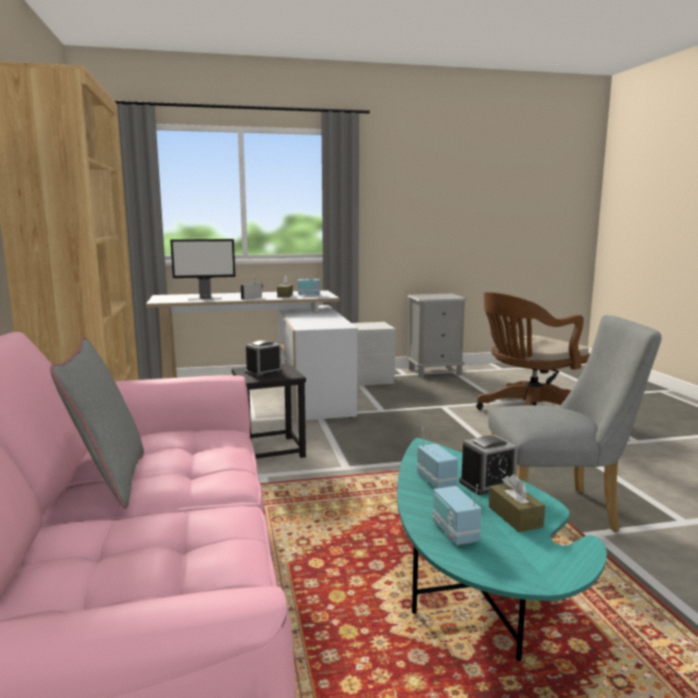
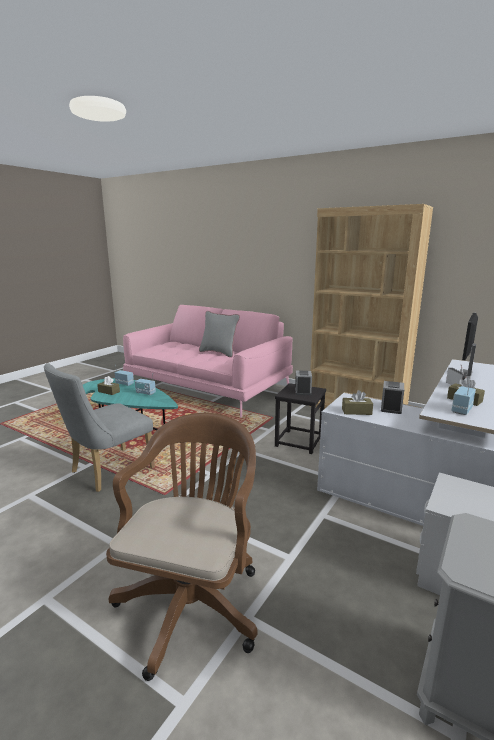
camera: 135 degrees right, 5 degrees up
(335, 323) = (356, 411): none -> brown tissue box
(487, 484) = (126, 398): alarm clock -> alarm clock (391, 407)

